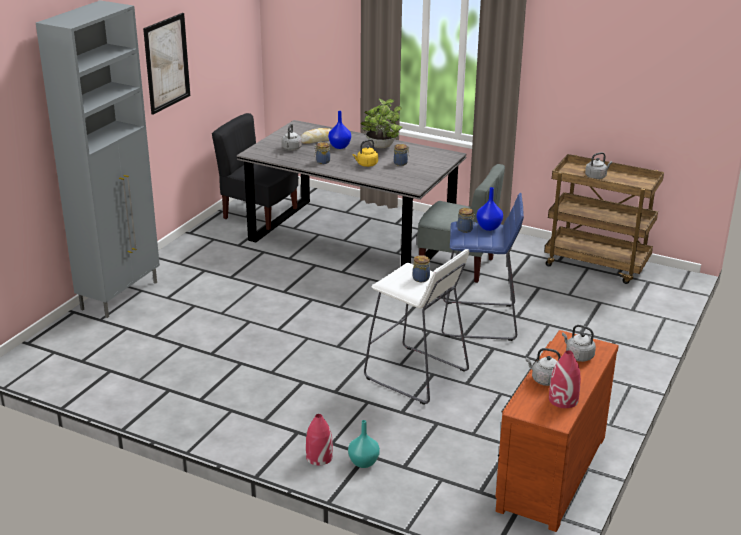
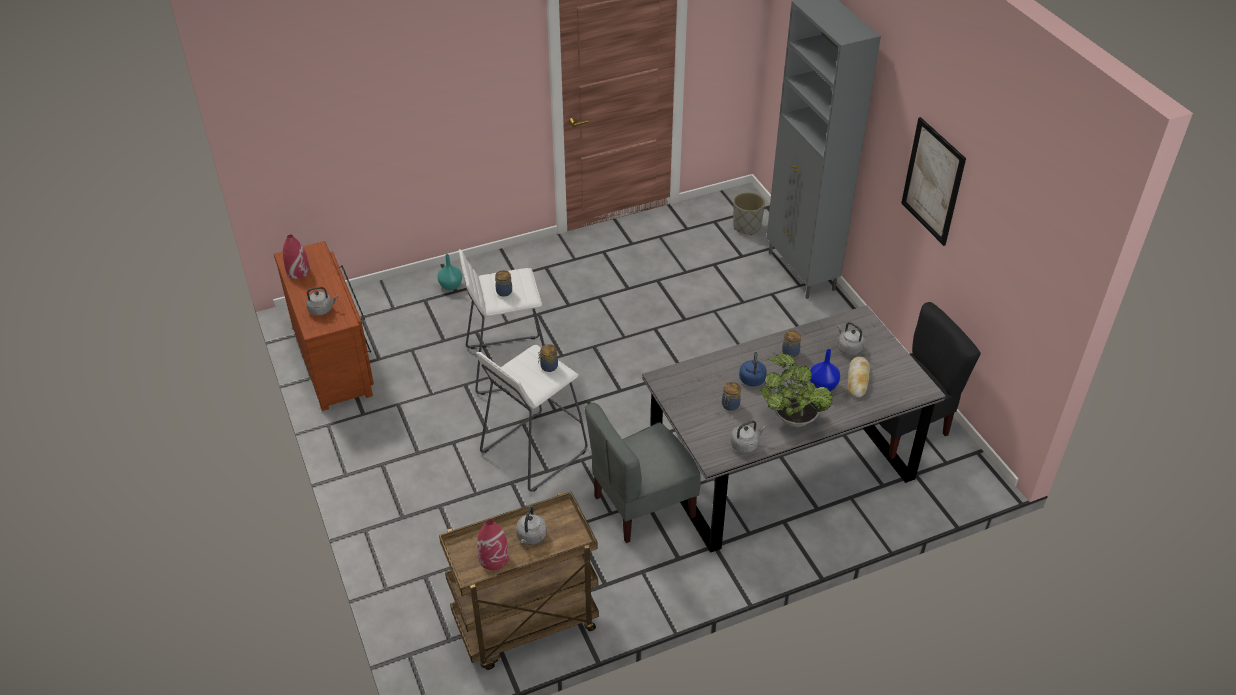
camera: 130 degrees right, 15 degrees up
(74, 341) = (747, 227): none -> grey planter
(319, 457) = (480, 271): red vase -> red vase (494, 558)
(366, 164) = (752, 378): yellow kettle -> blue kettle
(480, 321) = (533, 452): blue stool -> white stool
(489, 227) = (535, 385): blue vase -> none
(544, 380) = (324, 277): grey kettle -> grey kettle (745, 445)

